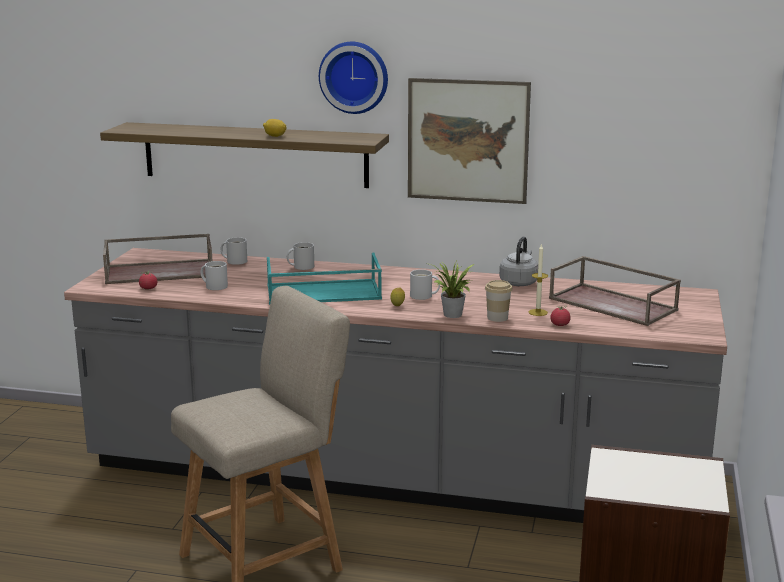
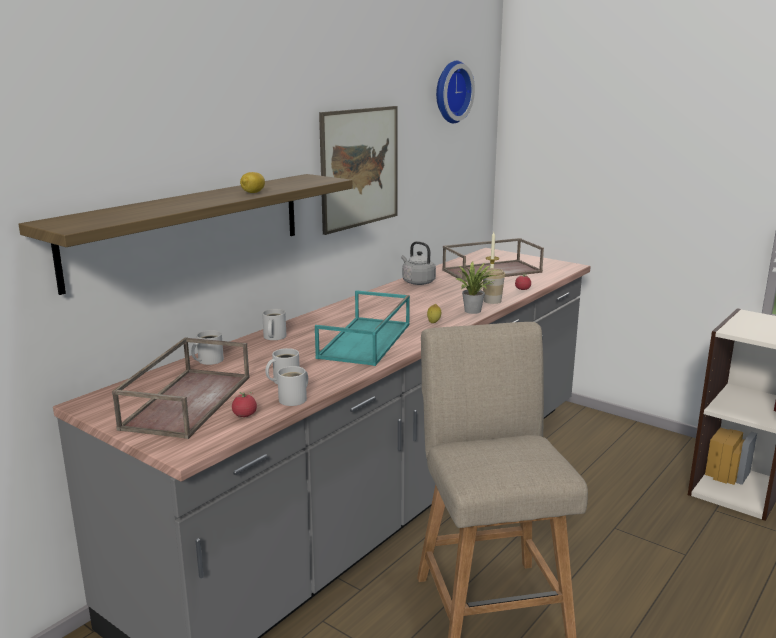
camera: 65 degrees left, 0 degrees up
(354, 77) = (277, 117): wall clock -> wall clock (450, 92)
(423, 296) = (417, 311): white mug -> white mug (295, 399)

